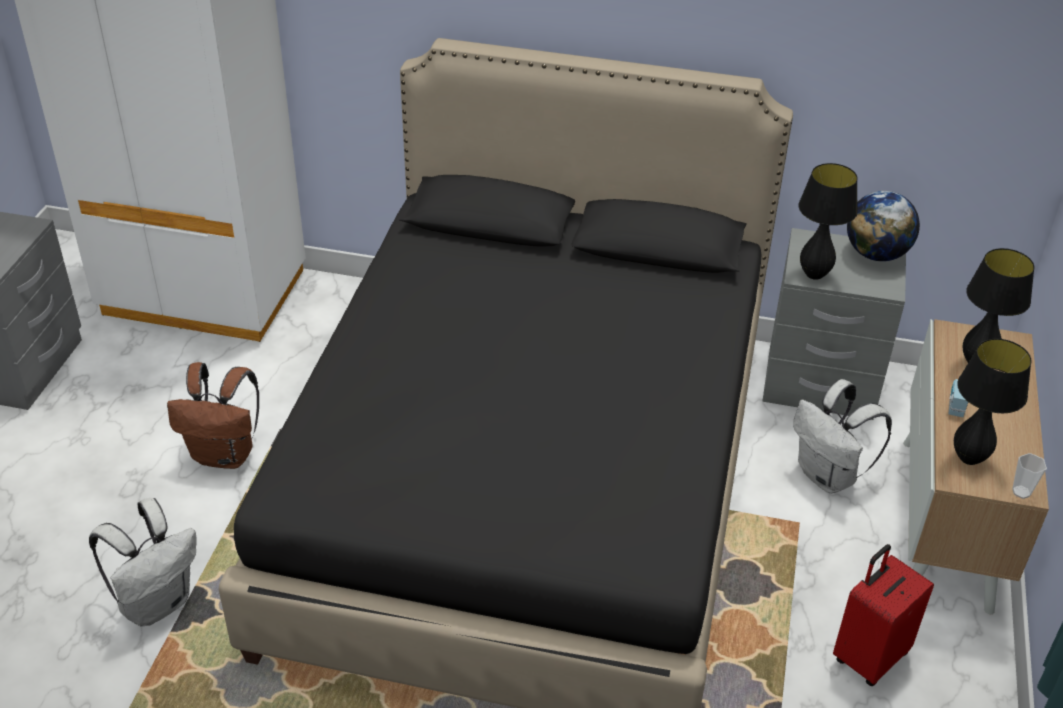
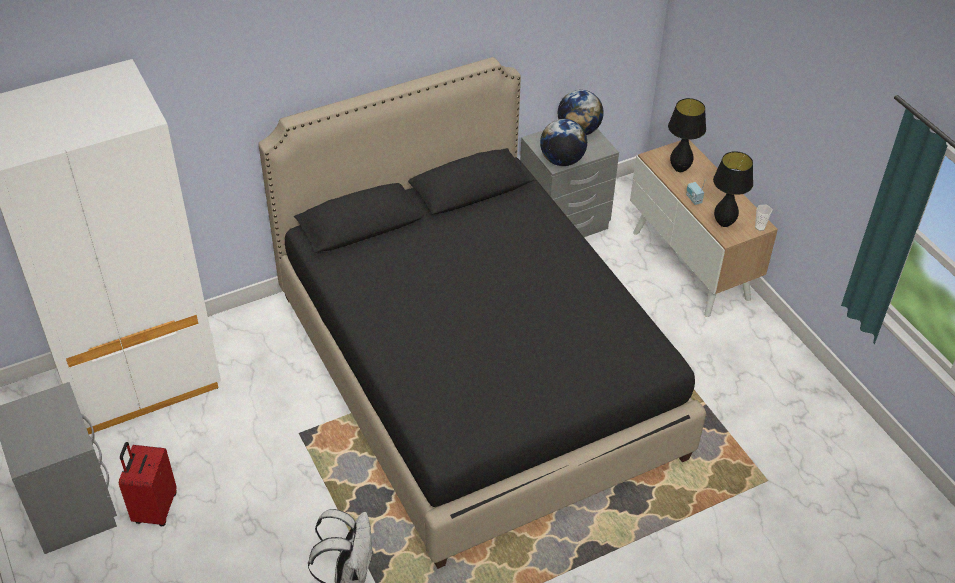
camera: 40 degrees left, 5 degrees up
(225, 454) = (283, 469): brown backpack -> none
(814, 275) = (562, 160): black table lamp -> globe
(829, 476) = (617, 274): white backpack -> none
(869, 656) = (720, 356): red suitcase -> red suitcase (154, 508)

